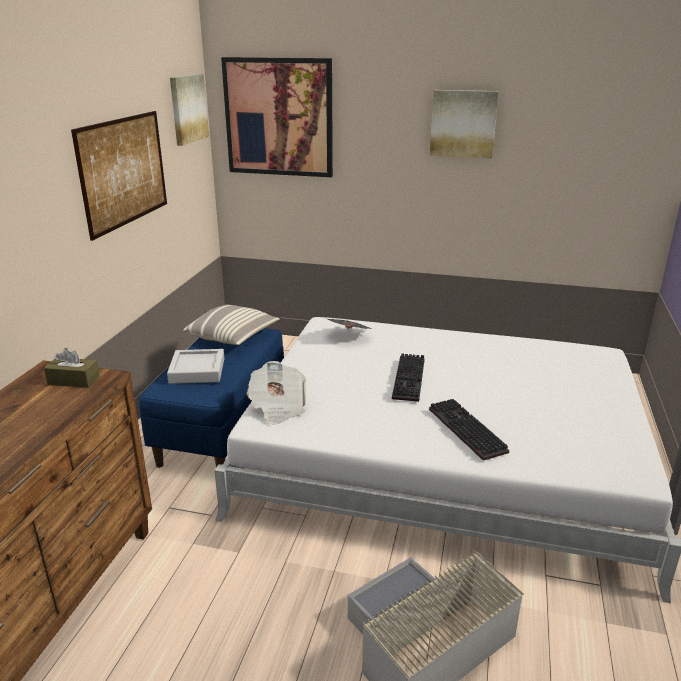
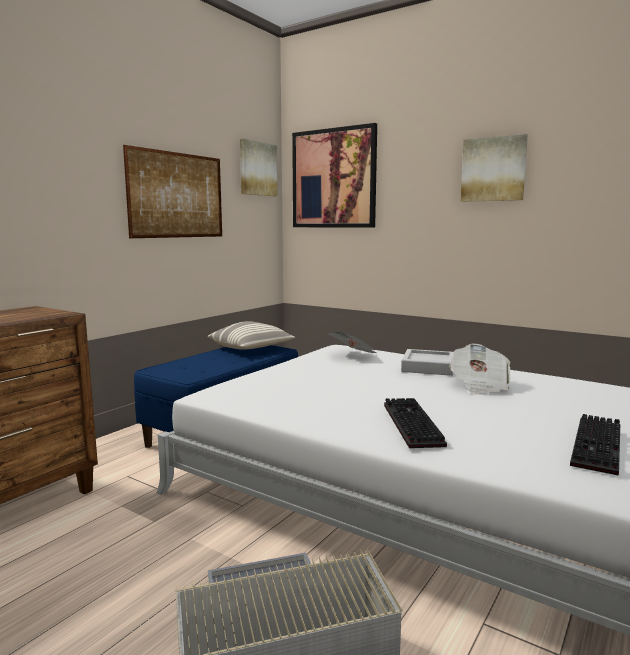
camera: 20 degrees right, 15 degrees down
(74, 380) = (36, 313): brown tissue box -> none
(197, 371) = (198, 363): grey tray -> grey tray (428, 367)
(278, 407) = (237, 388): newspaper -> newspaper (479, 385)
(410, 379) = (384, 385): keyboard -> keyboard (599, 447)

